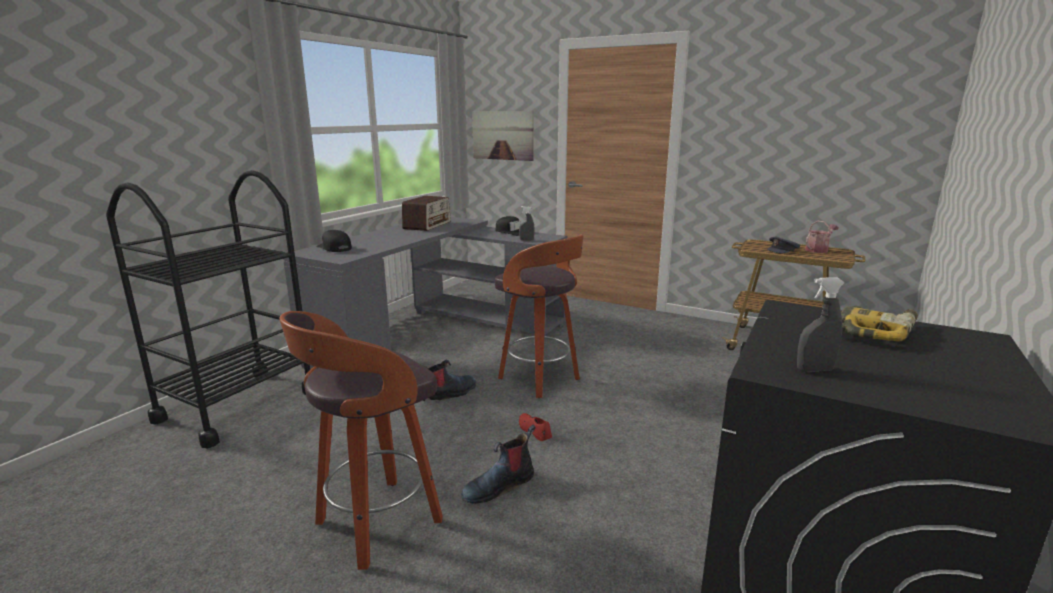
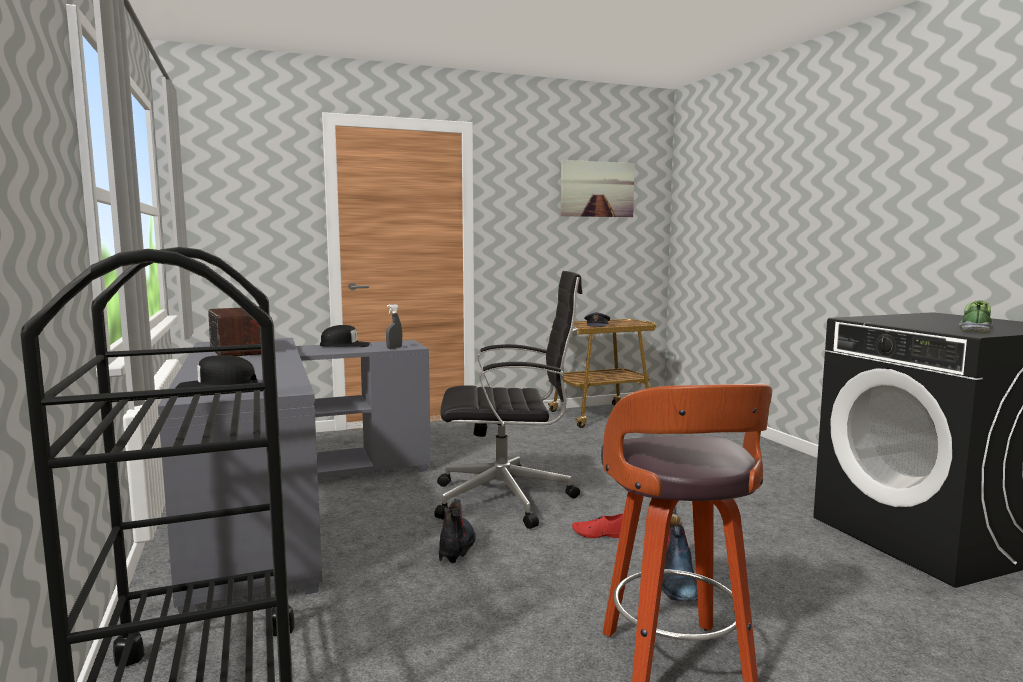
camera: 50 degrees left, 10 degrees down
(503, 135) = (238, 228): picture -> picture (597, 189)
(540, 379) = (508, 499): stool -> black office chair
(814, 370) = (976, 330): grey spray bottle -> shoe
(818, 250) = (613, 322): watering can -> none
(870, 331) = (912, 318): power drill -> none

